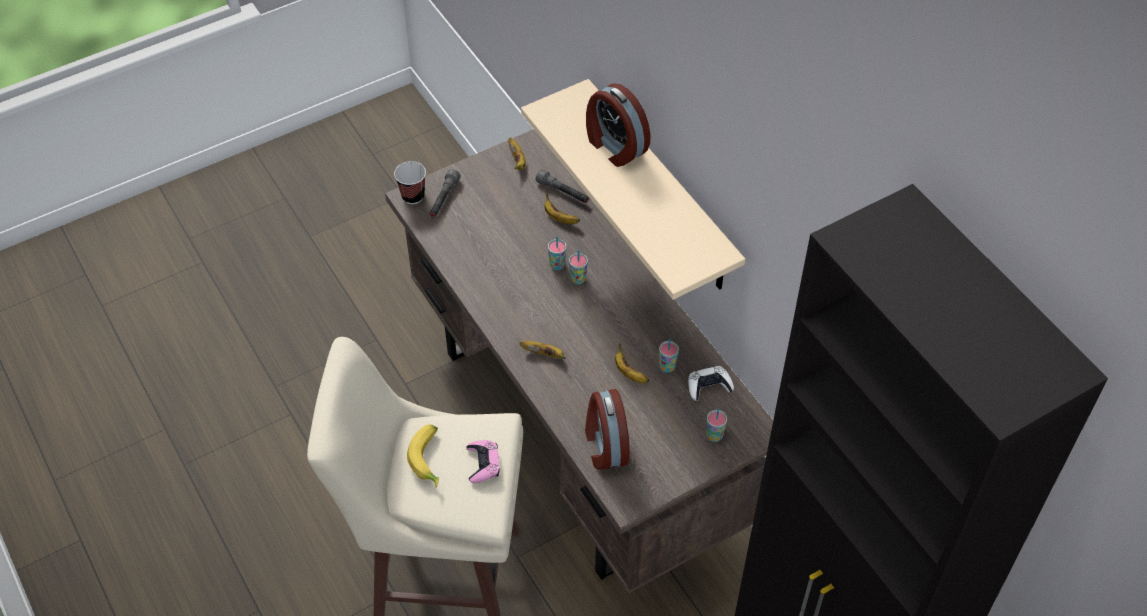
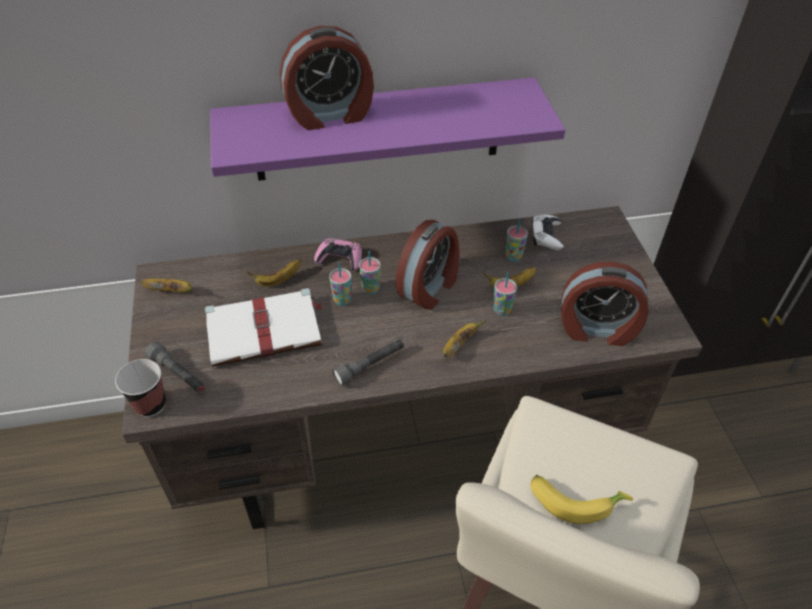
camera: 70 degrees left, 5 degrees down
(483, 464) = (595, 445): pink game controller -> pink game controller (340, 258)
(505, 230) = (266, 330): none -> white book
(563, 192) = (245, 268): grey flashlight -> grey flashlight (370, 365)
(598, 318) = (430, 288): none -> alarm clock
(661, 190) = (378, 130): beige shelf -> purple shelf
(714, 436) = (605, 249): cup -> cup (502, 310)

